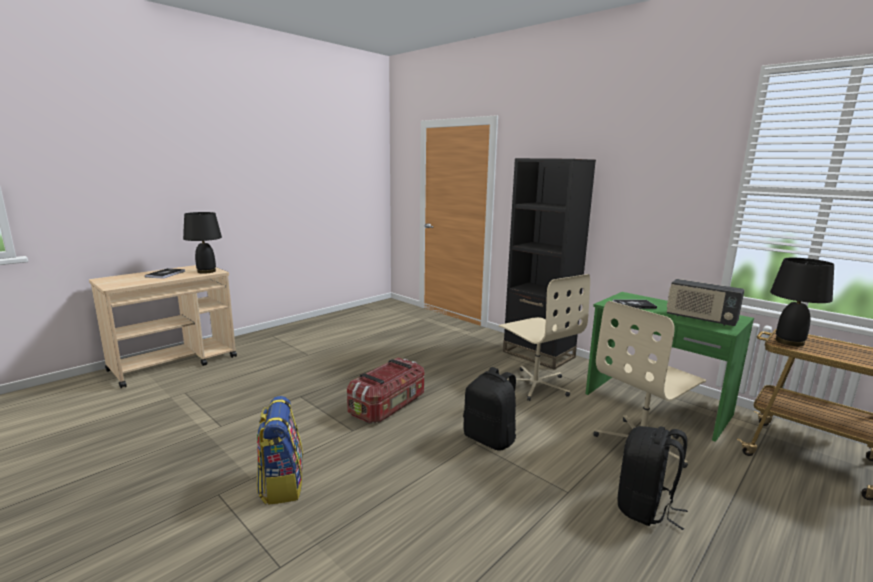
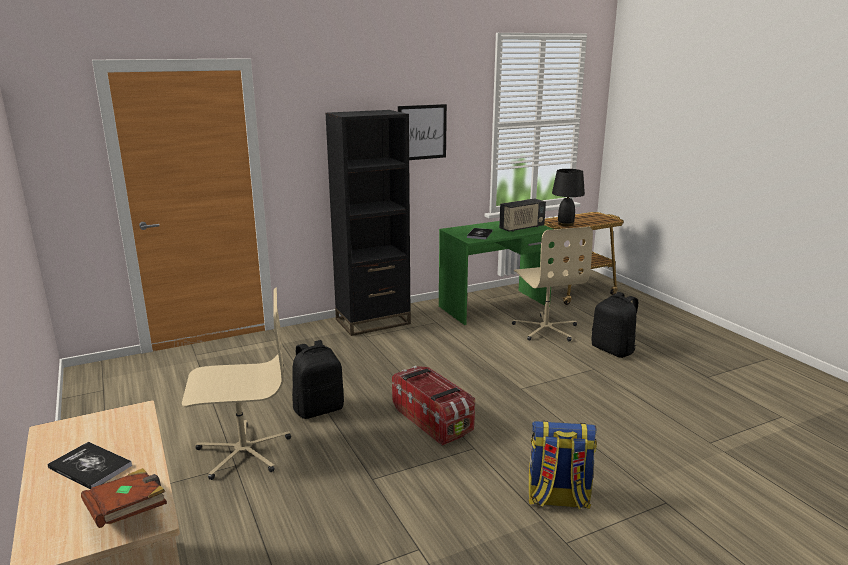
camera: 70 degrees left, 5 degrees up
(122, 283) = (128, 513): none -> brown book
(206, 271) = (122, 421): black table lamp -> none
(490, 439) = (517, 380): black backpack -> black backpack (319, 409)
(535, 385) = (435, 339): beige office chair -> beige office chair (243, 451)
(634, 186) = (422, 132): none -> picture

